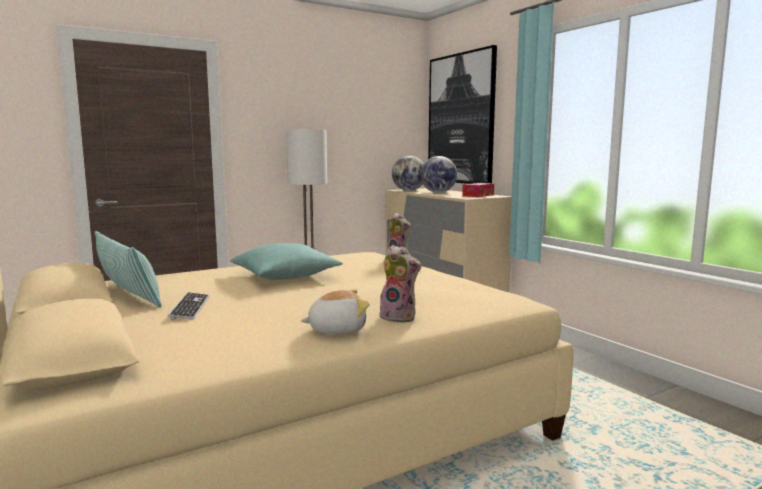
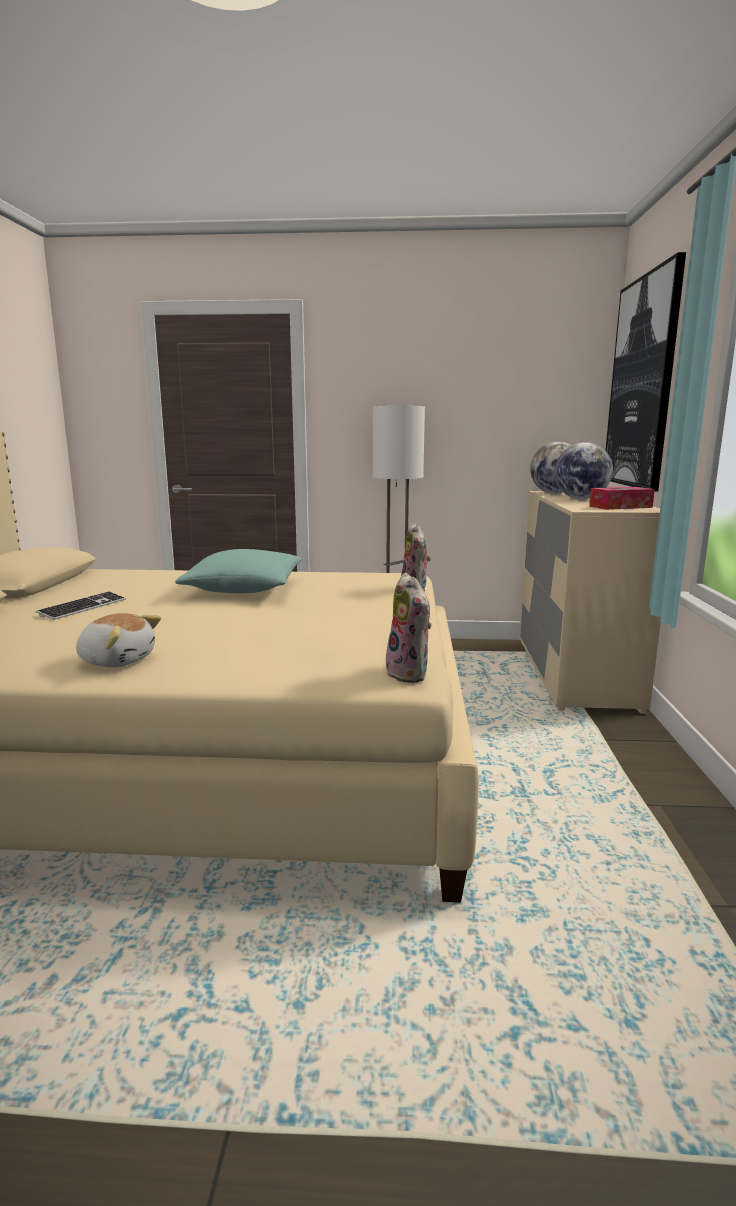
camera: 35 degrees right, 5 degrees up
(128, 295) = (80, 586): pillow -> none
(399, 317) = (208, 662): plush toy -> plush toy (410, 674)

